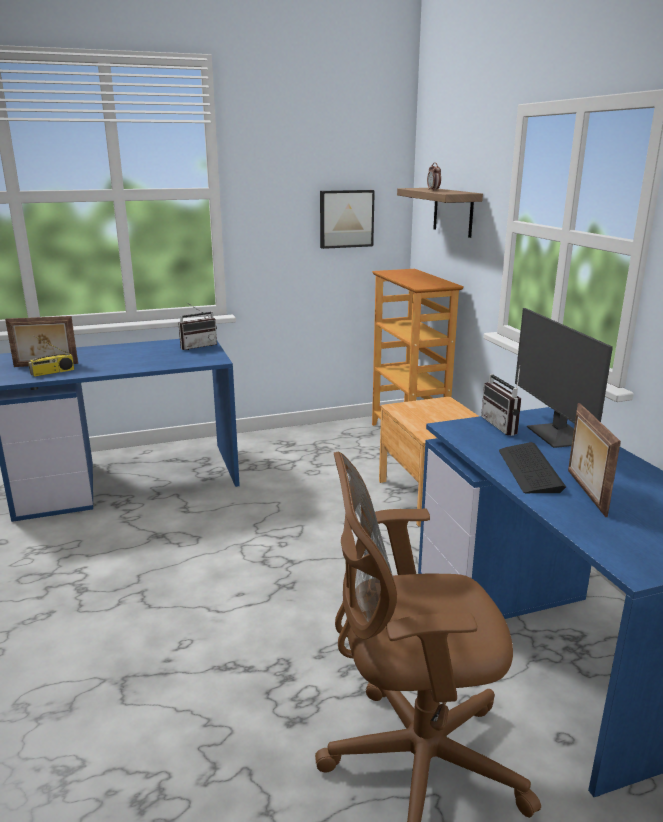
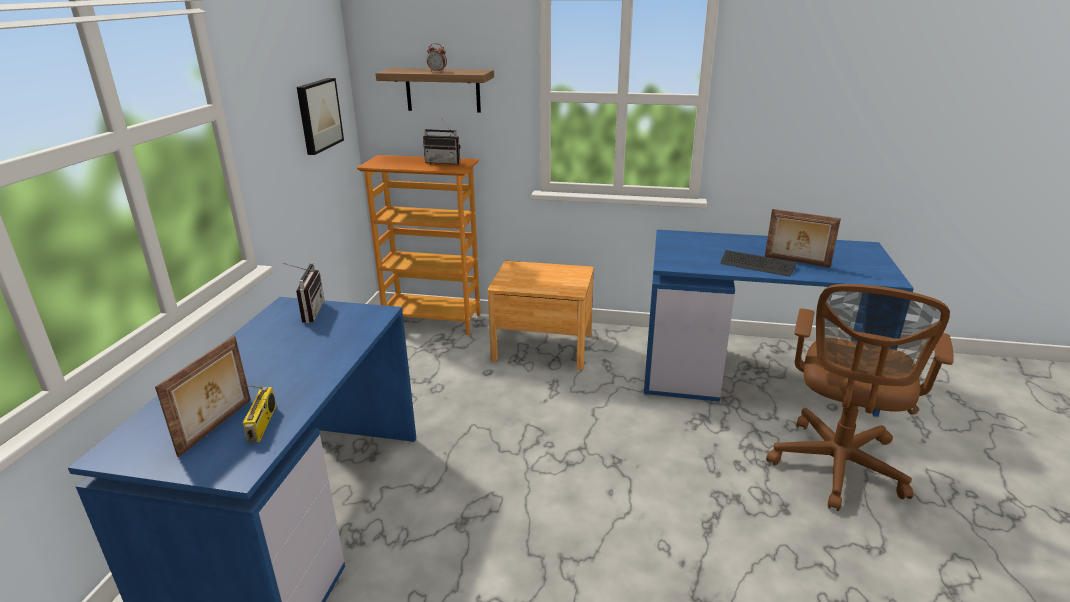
camera: 60 degrees left, 5 degrees up
(504, 426) = (680, 250): radio -> radio (444, 162)
(557, 435) = (708, 242): monitor -> none

